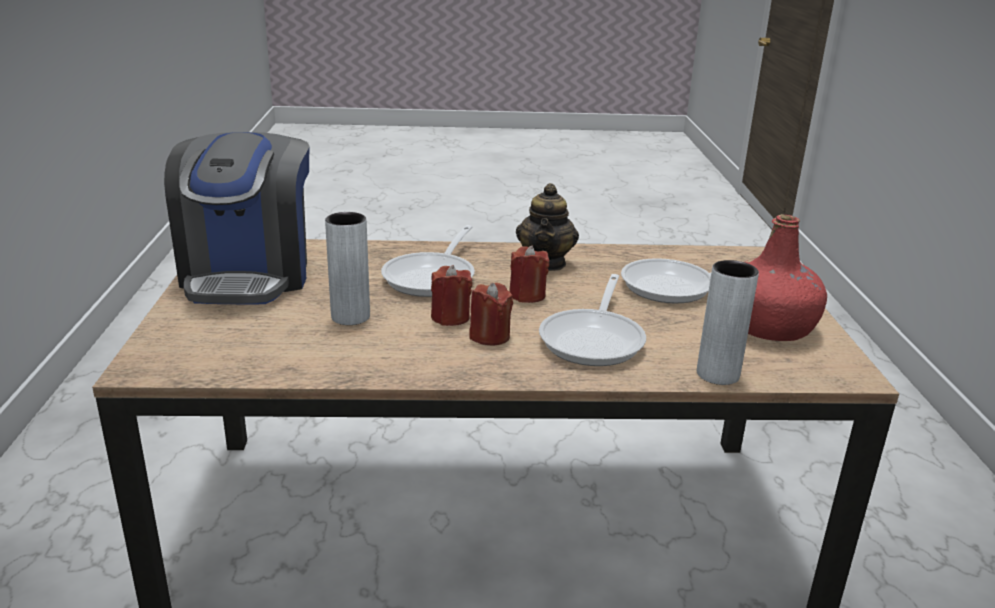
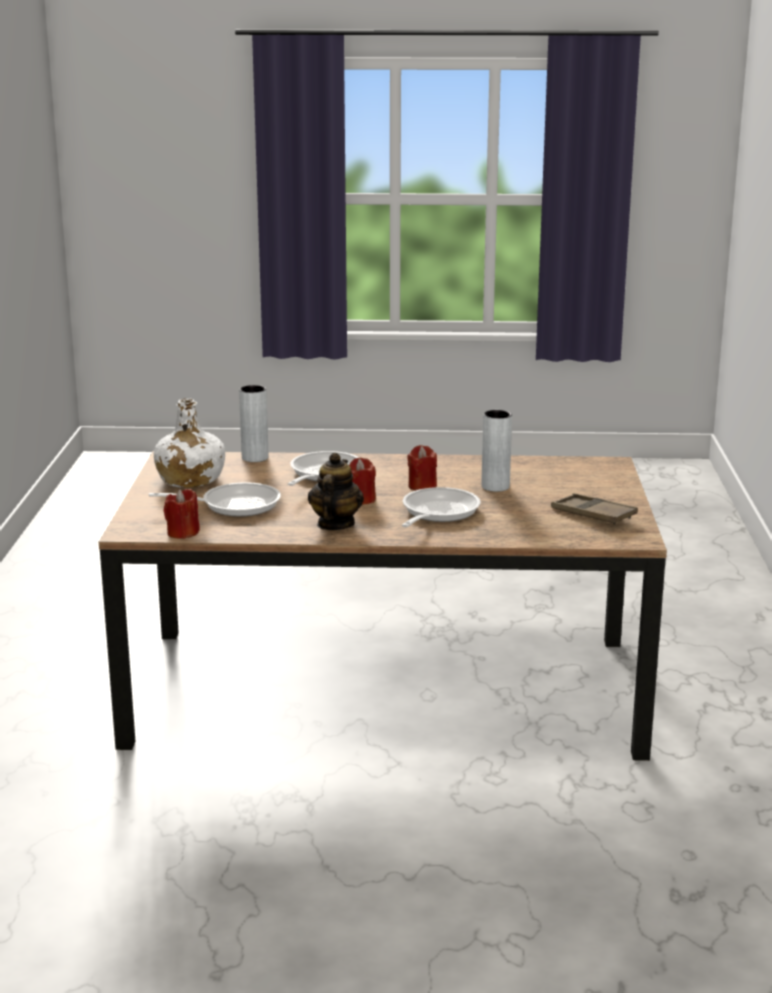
camera: 175 degrees left, 5 degrees down
(248, 275) = (593, 515): coffee machine -> brown tray
(489, 336) = (395, 476): red candle -> red candle (183, 533)
(769, 326) = (190, 480): red bottle -> white bottle

